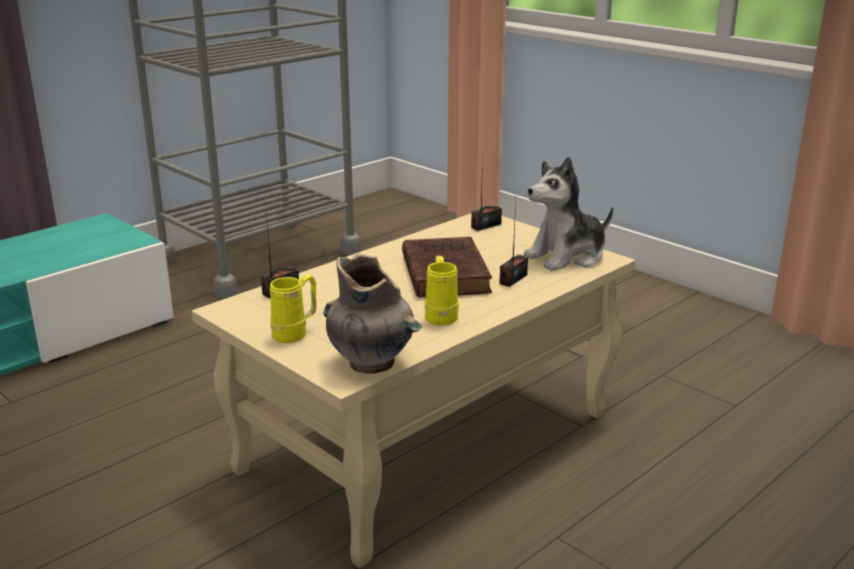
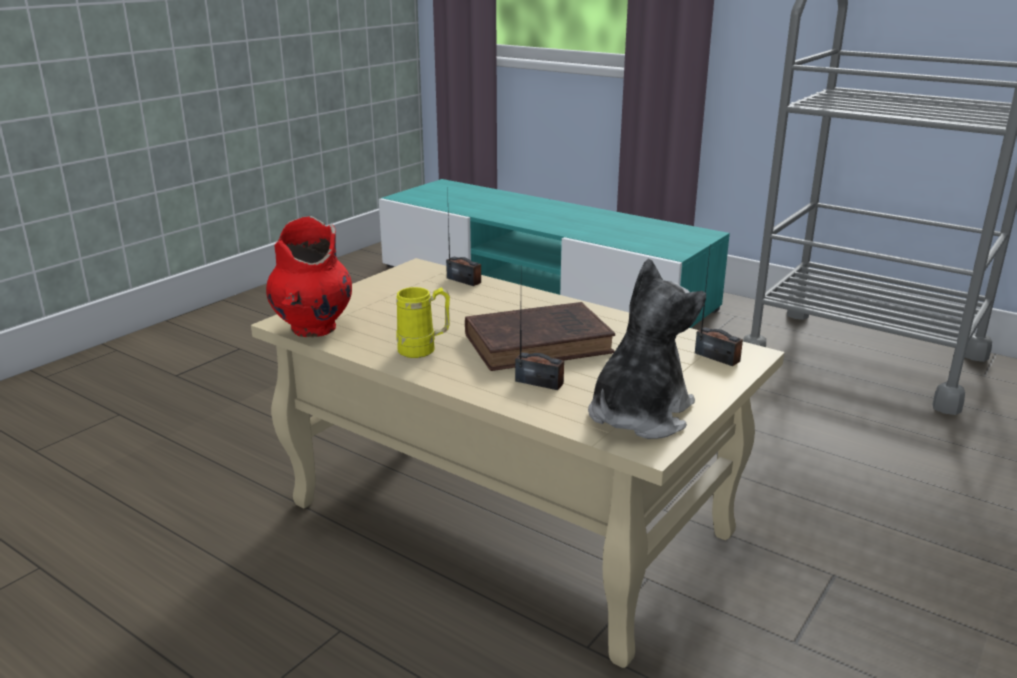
camera: 80 degrees right, 0 degrees up
(296, 333) = (373, 296): yellow mug -> none
(373, 363) = (313, 329): grey vase -> red vase
(567, 256) = (638, 415): plush toy -> plush toy turned 75 degrees clockwise

